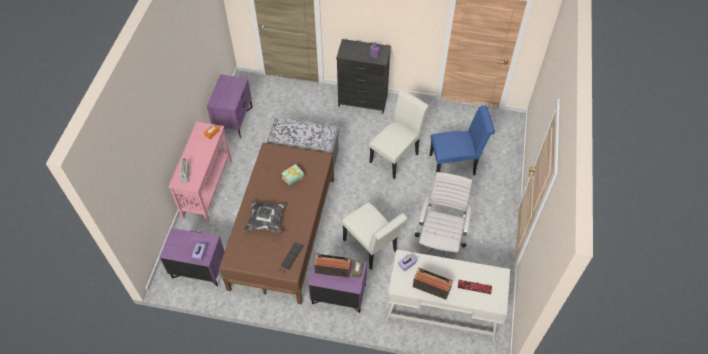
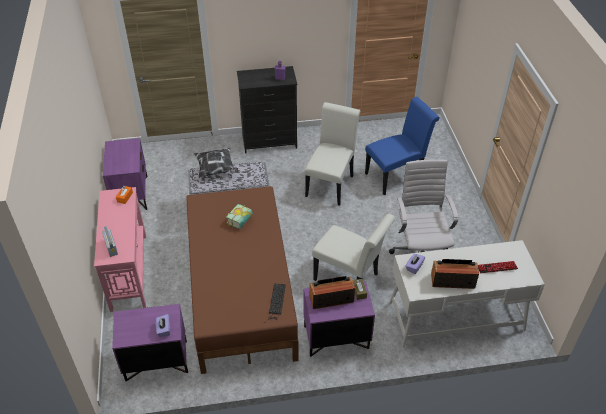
camera: 20 degrees left, 10 degrees down
(266, 222) = (230, 273): pillow -> pillow (216, 169)

